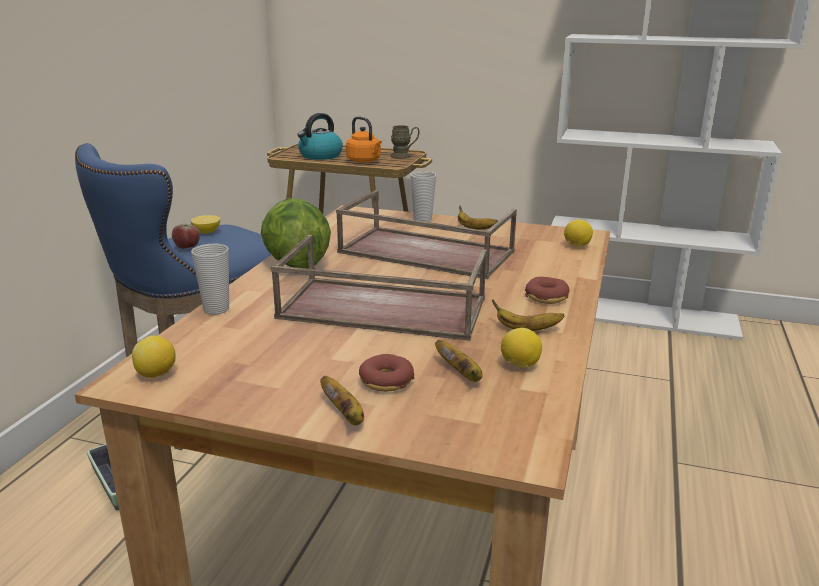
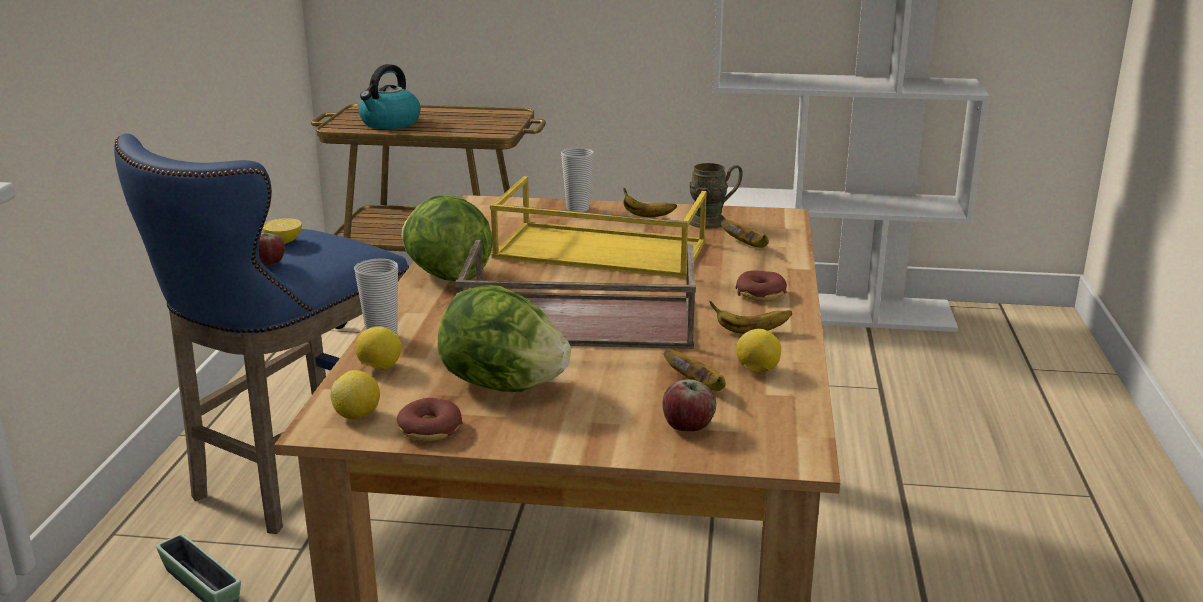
camera: 10 degrees left, 0 degrees up
(291, 359) = (502, 386): none -> lettuce
(344, 415) = (592, 436): banana -> banana (747, 245)
(365, 161) = (456, 128): orange kettle -> none
(386, 381) = (620, 399): donut -> donut (429, 429)
(404, 156) = (506, 118): brown mug -> brown mug (714, 221)
(423, 252) = (597, 251): brown tray -> yellow tray
(436, 414) = (688, 427): none -> apple
(577, 246) = (775, 230): lemon -> lemon (379, 368)

